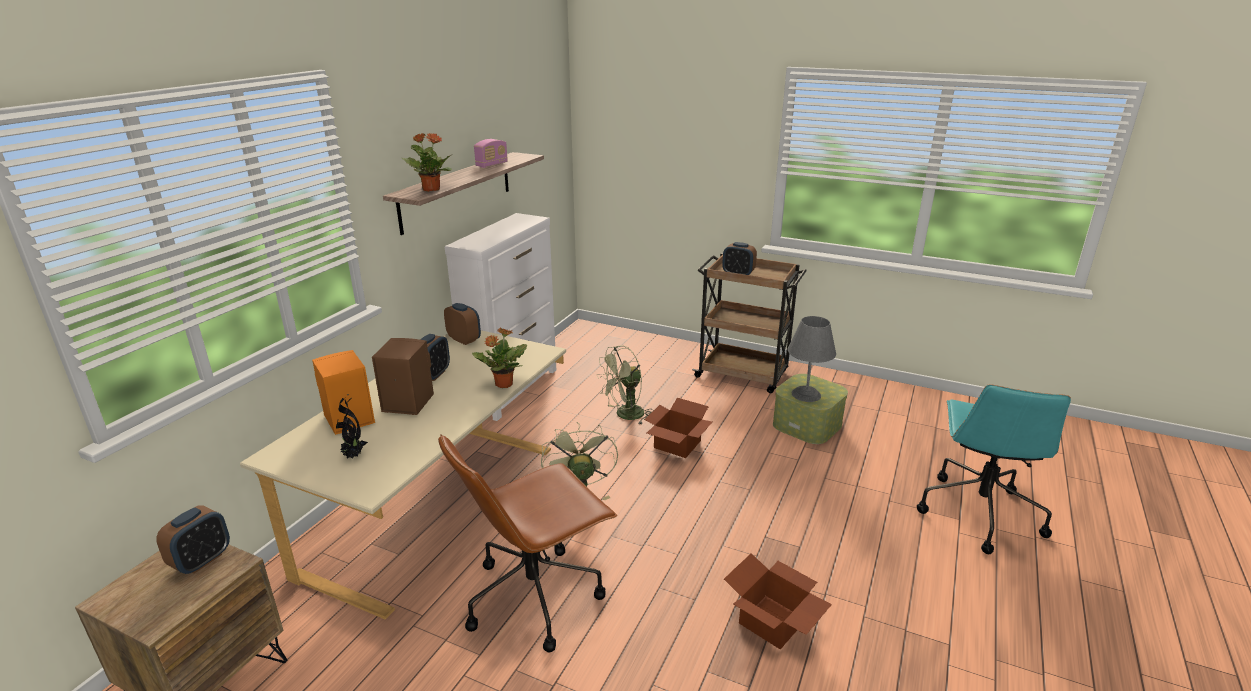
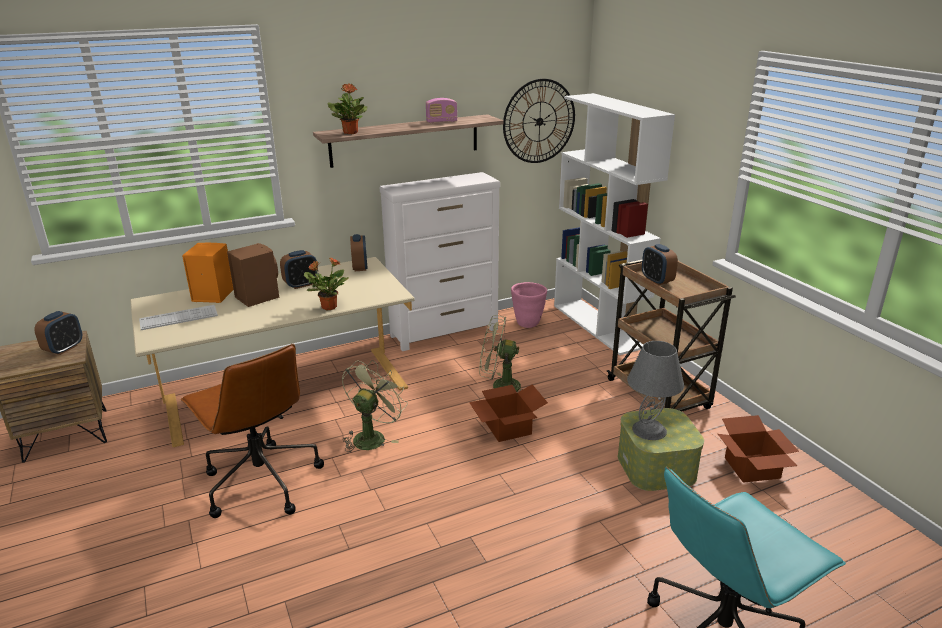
camera: 40 degrees right, 0 degrees up
(202, 560) = (64, 349): alarm clock -> alarm clock turned 45 degrees counterclockwise
(354, 456) = (179, 318): potted plant -> keyboard
(535, 595) = (261, 482): brown office chair -> brown office chair turned 135 degrees counterclockwise
(545, 153) = (539, 121): none -> wall clock
(574, 356) = (528, 323): none -> pink planter
(632, 338) = (599, 326): none -> white bookcase
(773, 623) = (376, 602): cardboard box -> cardboard box (752, 469)

